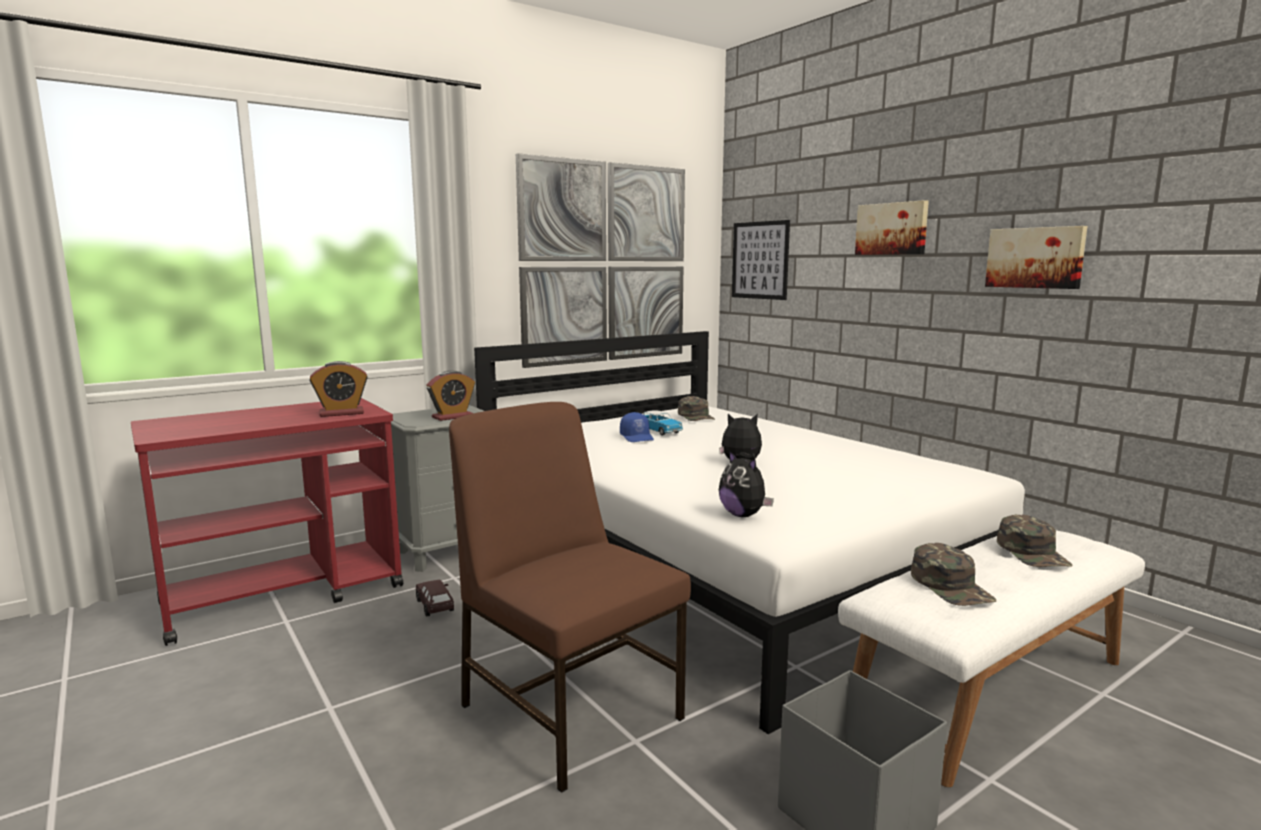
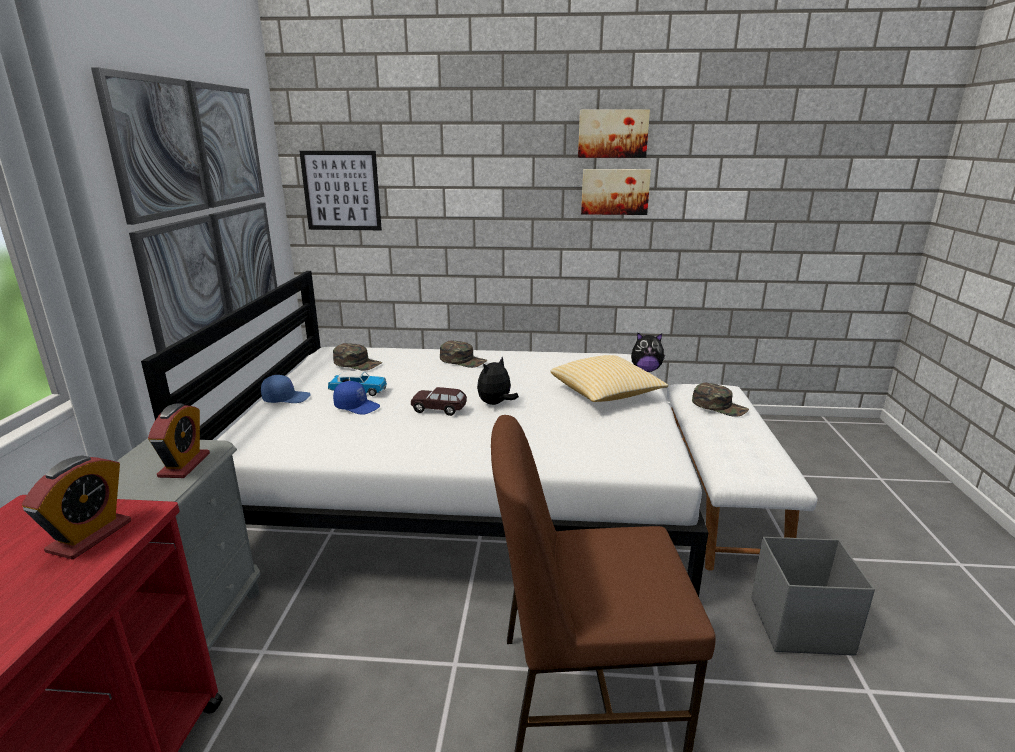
camera: 50 degrees left, 10 degrees up
(435, 606) = (303, 696): brown toy car -> brown toy car (439, 409)
(606, 422) = (286, 398): none -> blue cap
(743, 515) = (606, 454): plush toy -> plush toy (646, 370)
(865, 488) = (605, 394): none -> pillow
(892, 229) = (491, 164): picture -> picture (612, 133)
(951, 586) = (742, 450): green cap -> green cap (463, 360)

